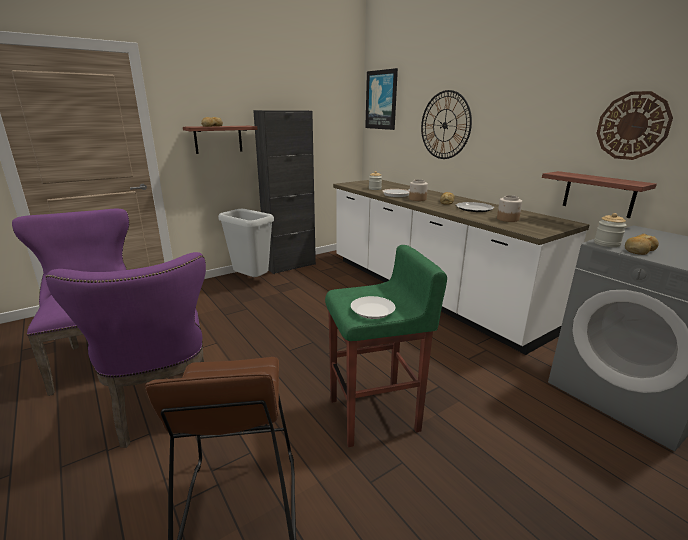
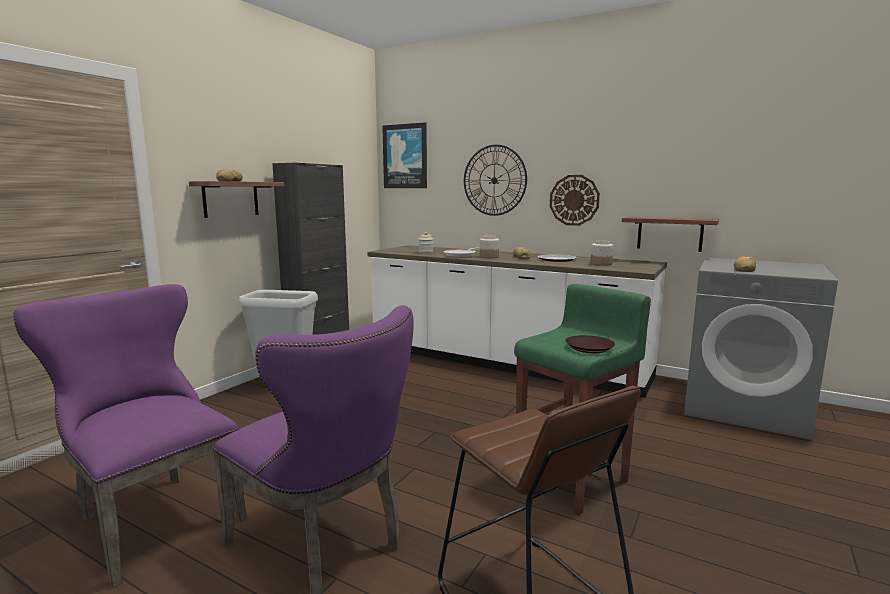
camera: 25 degrees left, 10 degrees down
(372, 311) = (589, 348): white plate -> brown plate
(607, 244) = (716, 268): jar -> none
(632, 126) = (690, 172): wall clock -> wall clock (574, 200)

